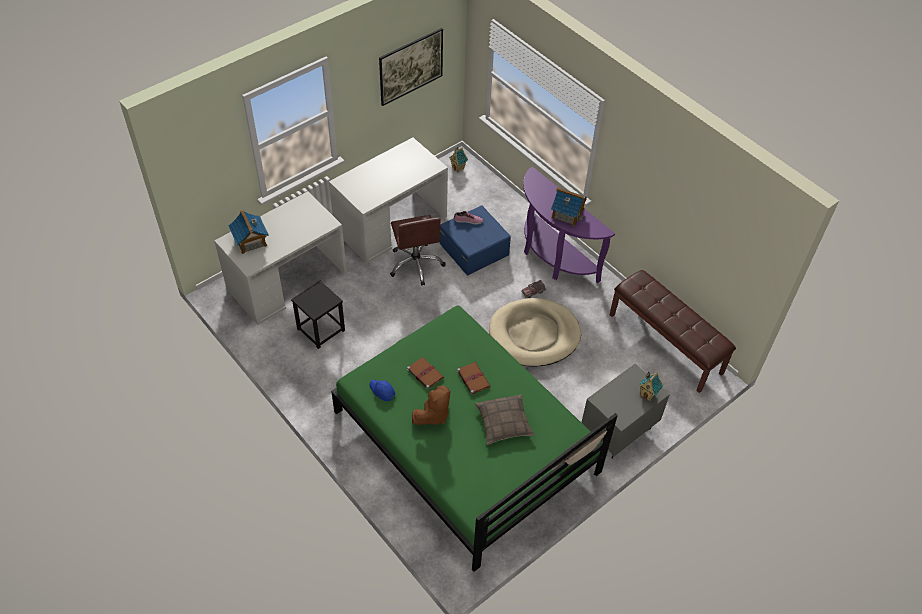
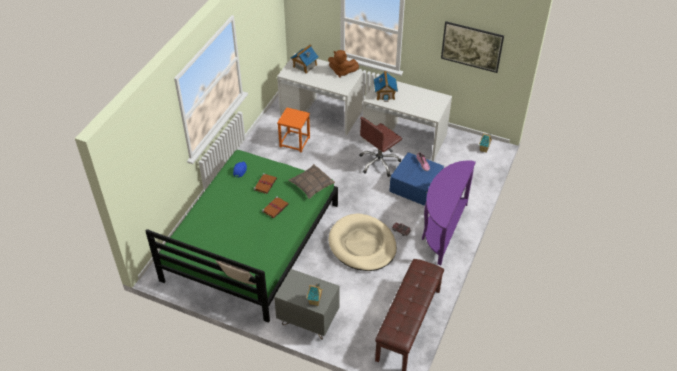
camera: 65 degrees right, 5 degrees down
(321, 330) = (294, 142): black stool -> orange stool
(433, 415) = (236, 200): brown plush toy -> brown plush toy (342, 72)
(504, 423) = (249, 235): pillow -> pillow (311, 184)
(567, 213) = (443, 195): toy house -> toy house (385, 94)

